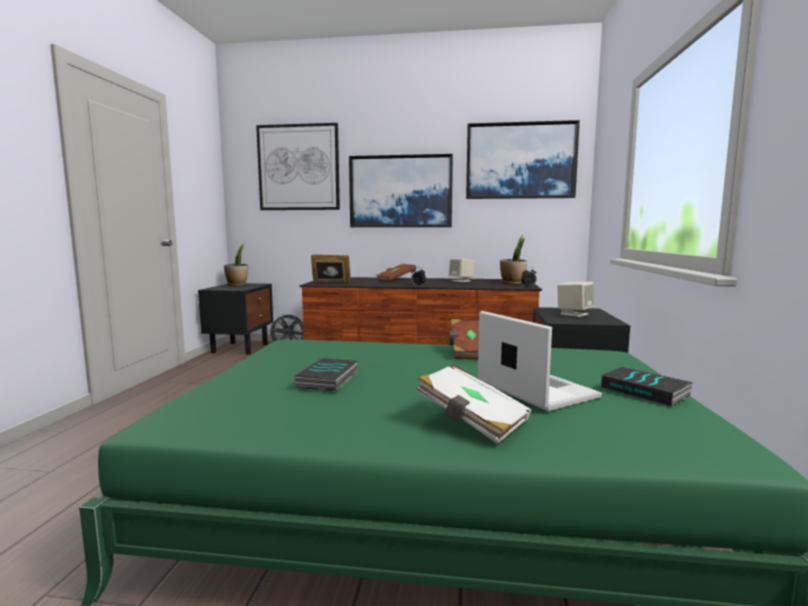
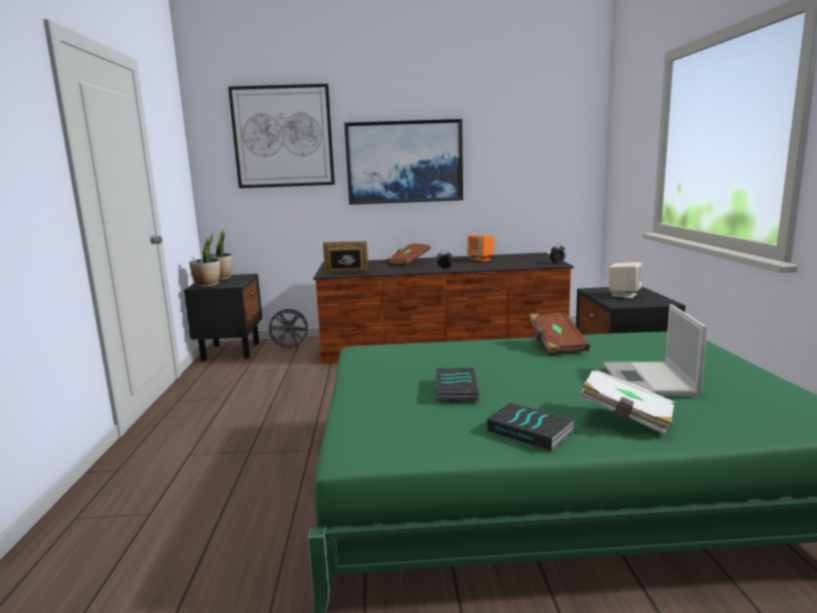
camera: 10 degrees left, 5 degrees up
(461, 281) = (481, 259): beige speaker -> orange speaker
(512, 283) = (537, 260): potted plant -> potted plant (207, 285)
(520, 161) = (533, 125): picture -> none
(534, 389) = (649, 380): laptop -> laptop turned 135 degrees counterclockwise
(646, 391) = (740, 373): book -> book (531, 431)

